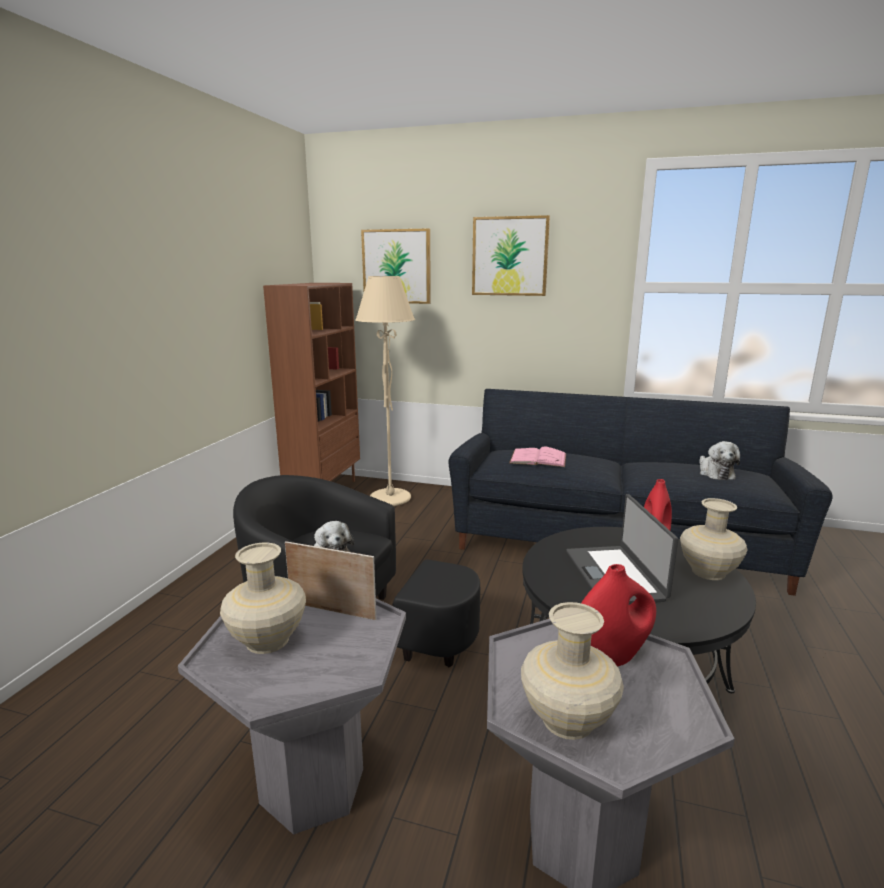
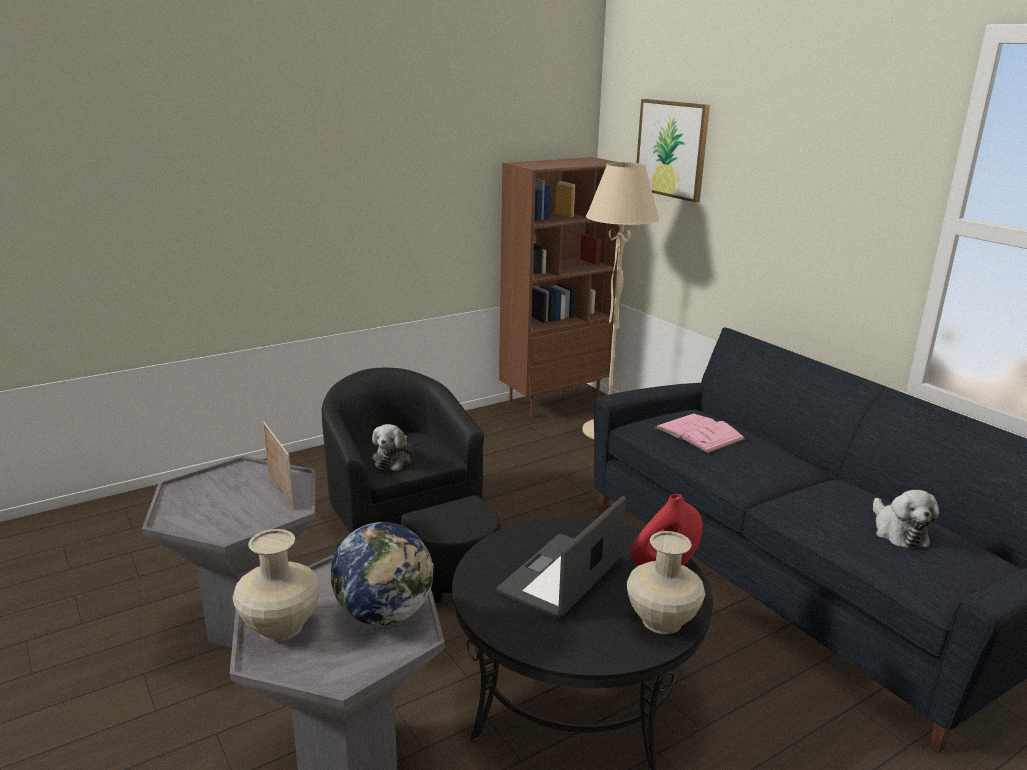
camera: 40 degrees right, 5 degrees up
(266, 641) = (219, 490): beige vase -> none
(510, 256) = (791, 153): picture -> none
(611, 656) = (385, 614): red vase -> globe
(715, 473) = (898, 531): plush toy -> plush toy turned 45 degrees counterclockwise

